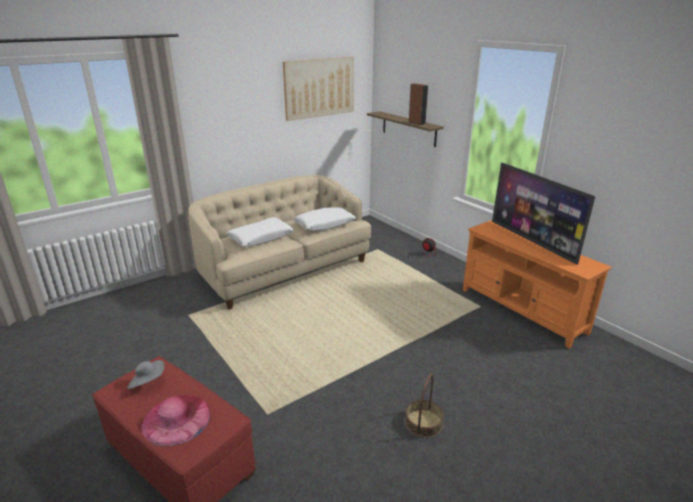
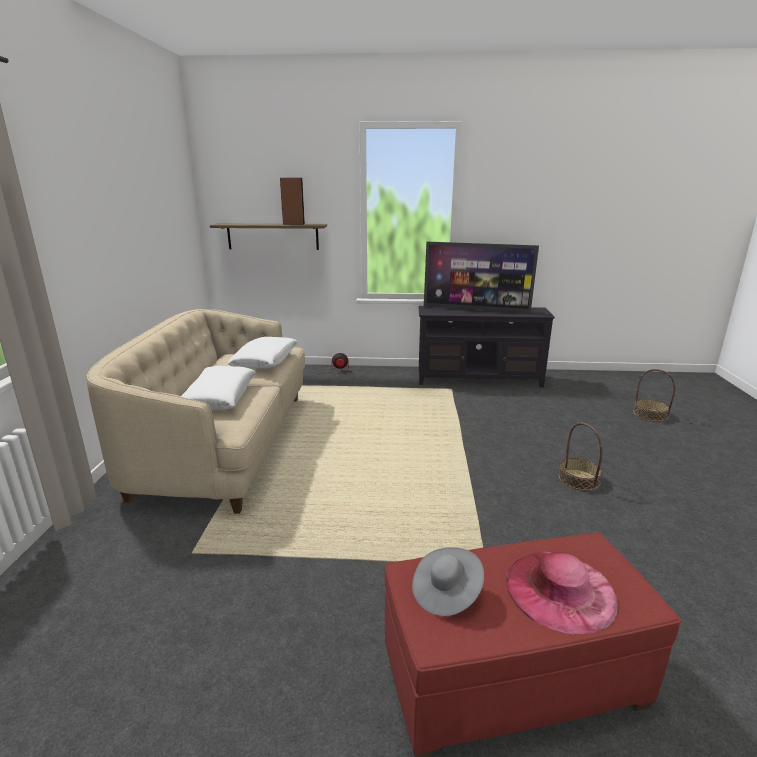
camera: 50 degrees left, 5 degrees down
(319, 87) = (159, 189): picture -> none
(522, 311) = (478, 379): orange tv stand -> black tv stand
(627, 435) = (650, 414): none -> basket

